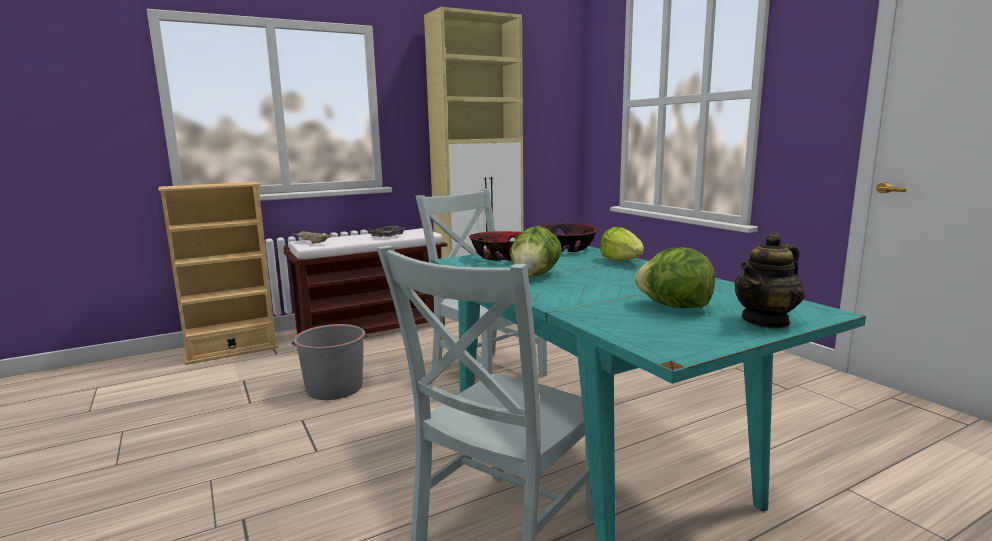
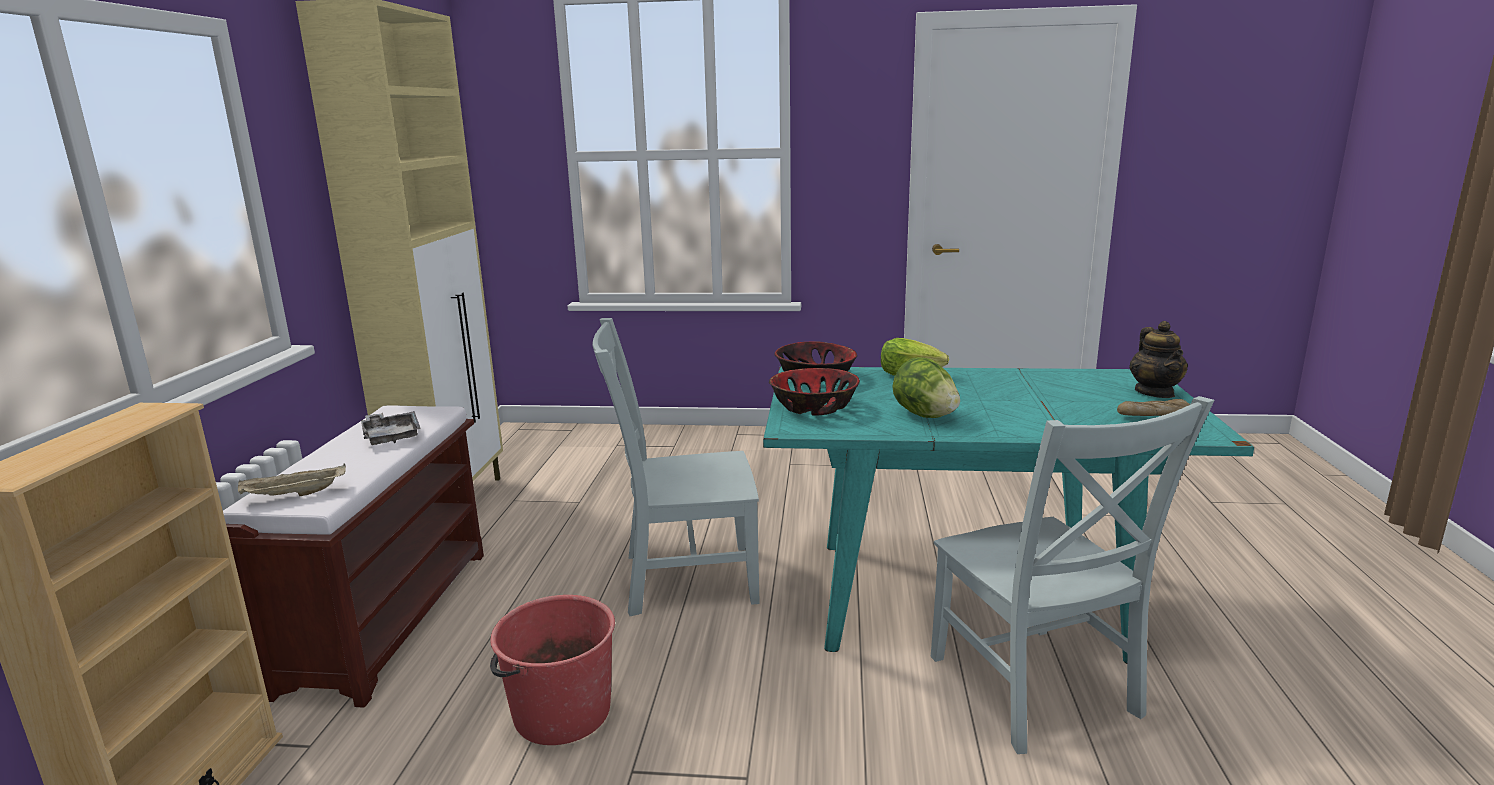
camera: 55 degrees left, 5 degrees up
(334, 388) = (560, 713): grey bucket -> red bucket
(674, 306) = (1093, 402): lettuce -> none
(686, 327) = (1153, 415): none -> bread

